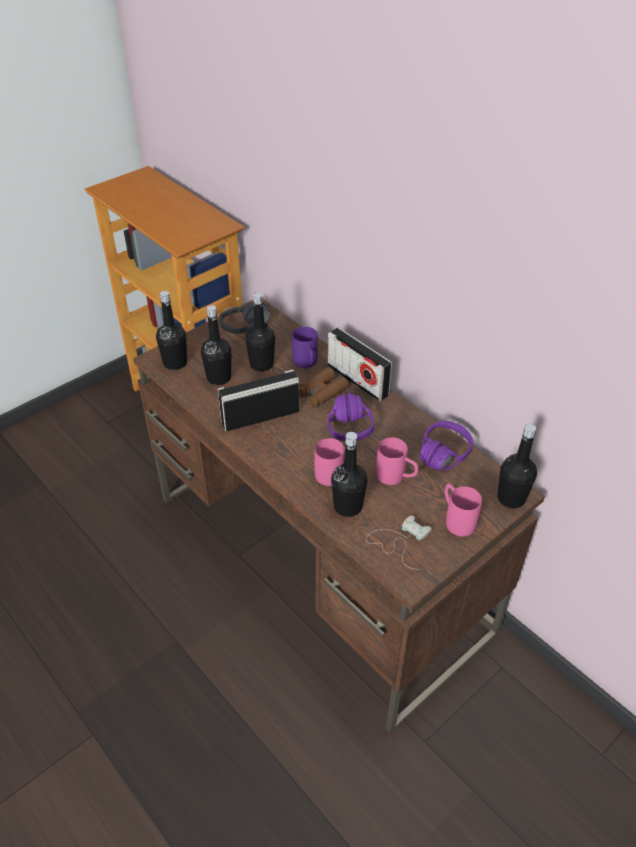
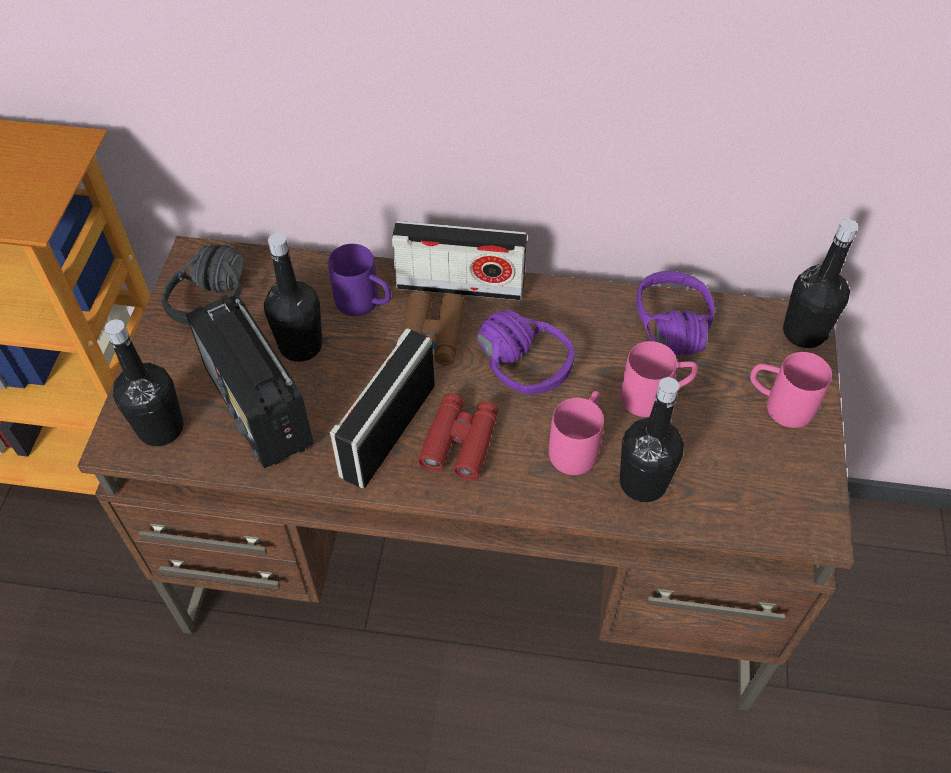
camera: 40 degrees left, 10 degrees up
(219, 378) = (259, 408): black bottle -> radio
(285, 439) = (460, 442): none -> red binoculars
(398, 541) = (749, 485): white game controller -> none

